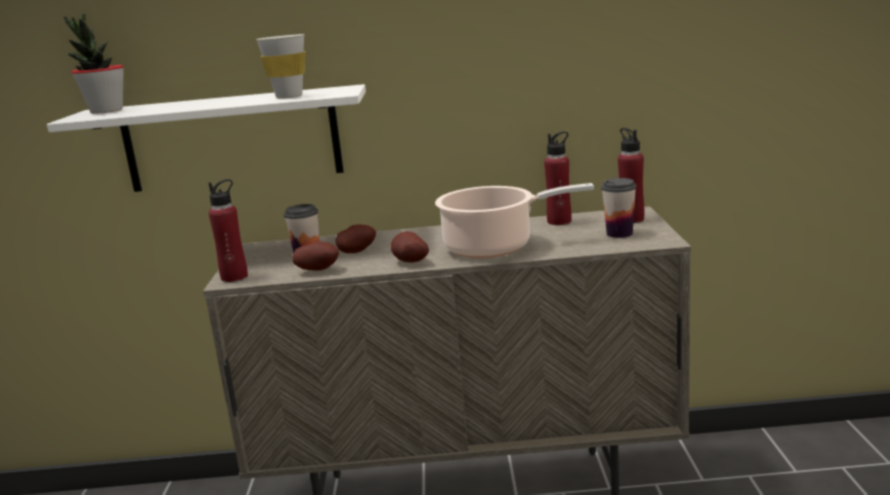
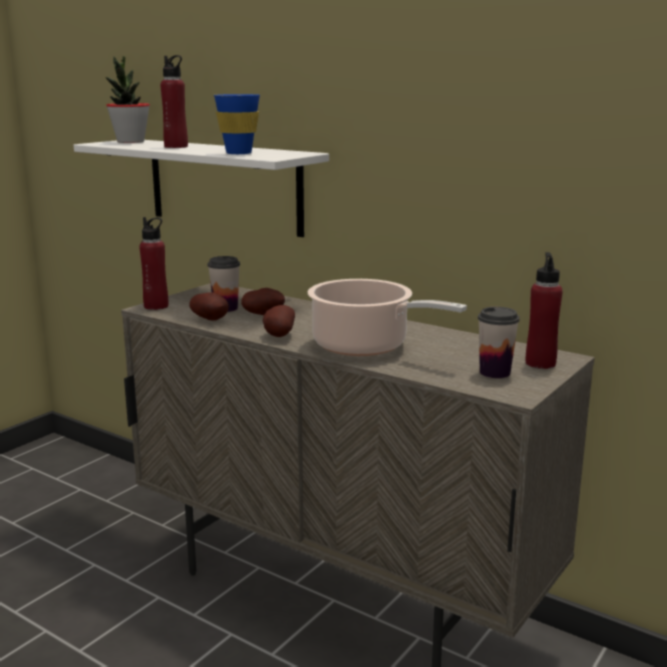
camera: 35 degrees right, 0 degrees up
(289, 97) = (238, 153): white cup -> blue cup
(559, 221) = (472, 342): red bottle -> red bottle (176, 147)

